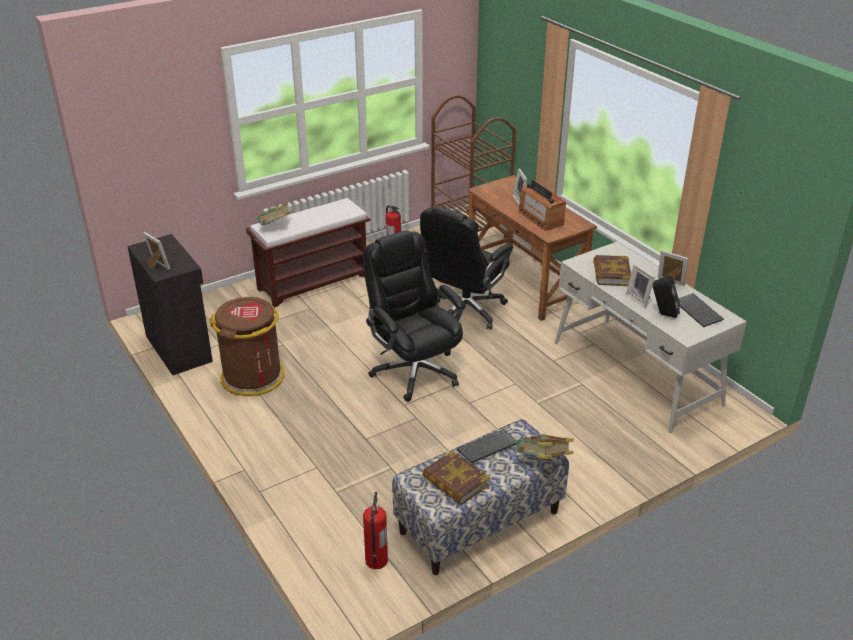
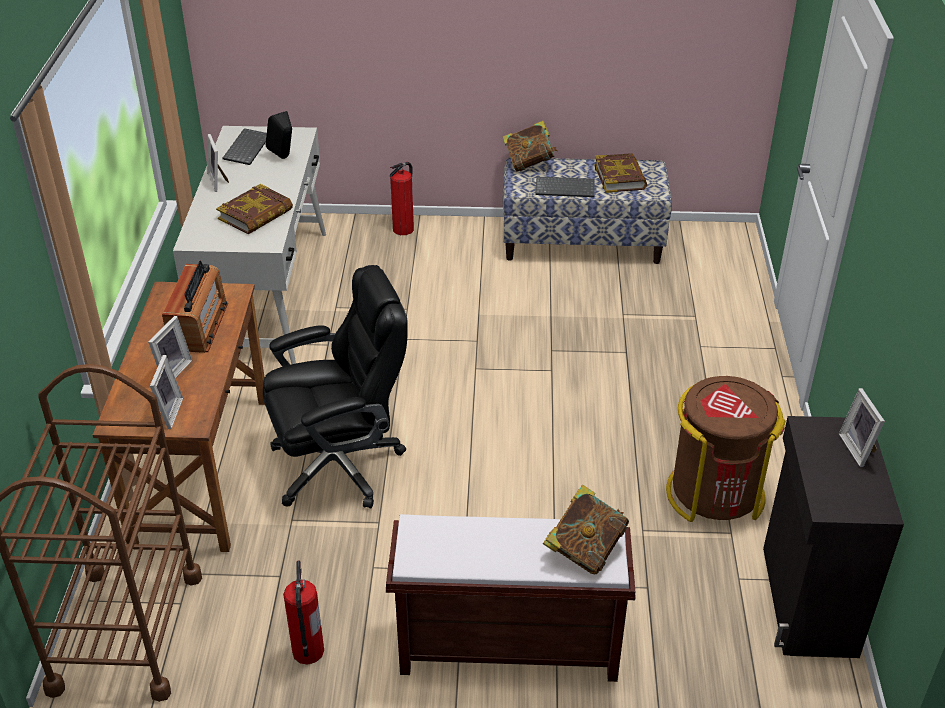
camera: 145 degrees left, 5 degrees up
(376, 561) = (696, 253): fire extinguisher -> fire extinguisher (403, 229)
(414, 370) = (499, 405): black office chair -> none
(639, 300) = (279, 178): picture frame -> picture frame (167, 413)

